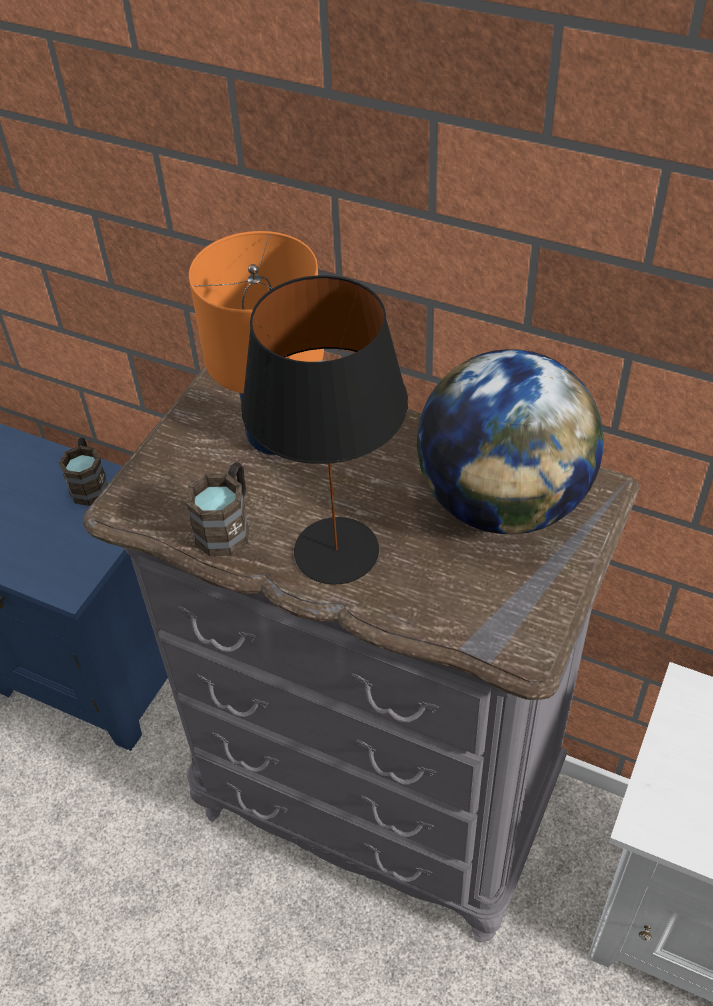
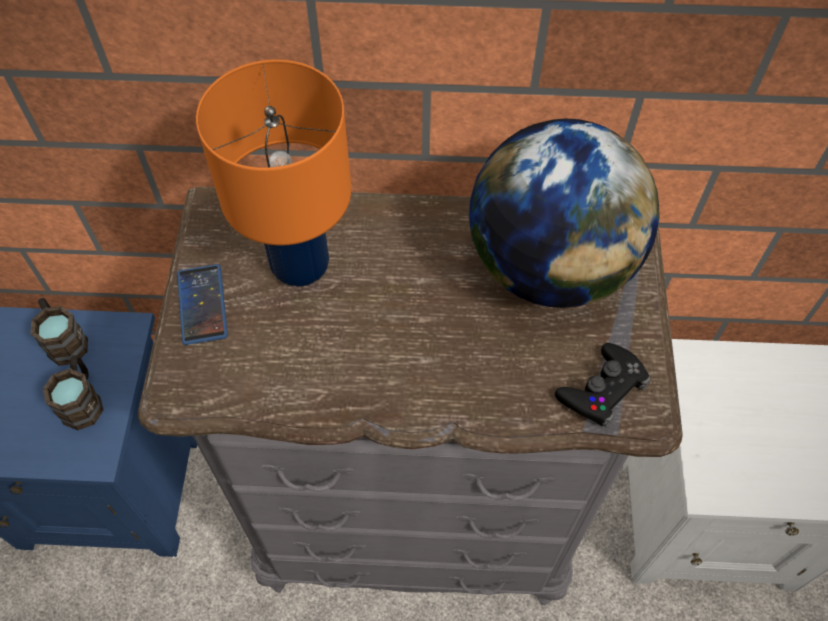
camera: 25 degrees left, 10 degrees up
(177, 445) = (202, 304): none -> phone
(228, 526) = (300, 378): brown mug -> brown mug (83, 401)
(335, 549) = (419, 367): black table lamp -> none
(496, 620) = (602, 389): none -> black game controller

